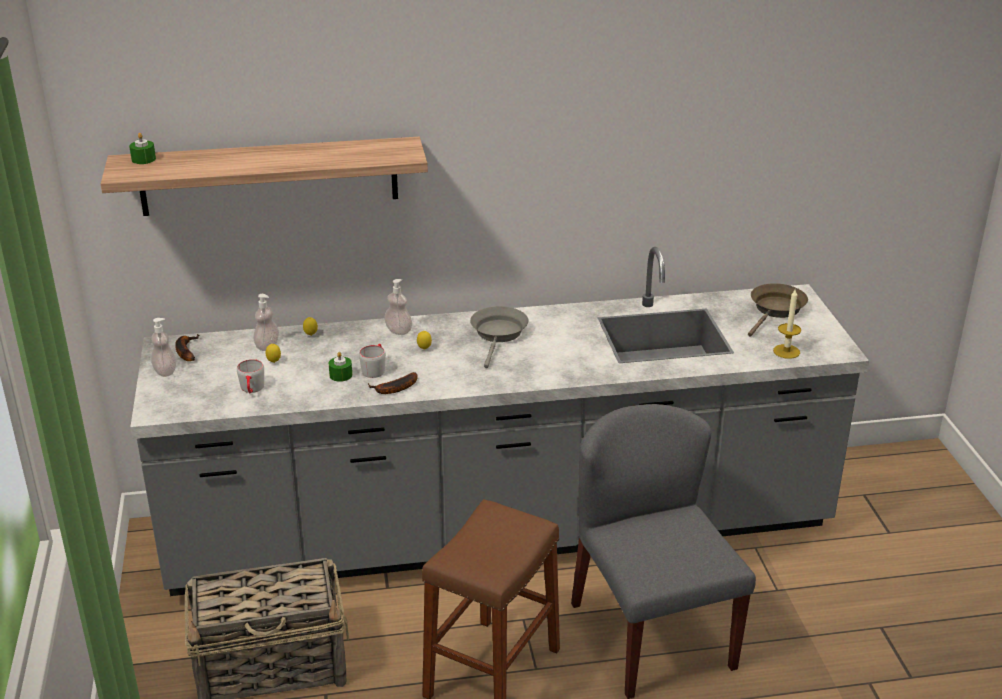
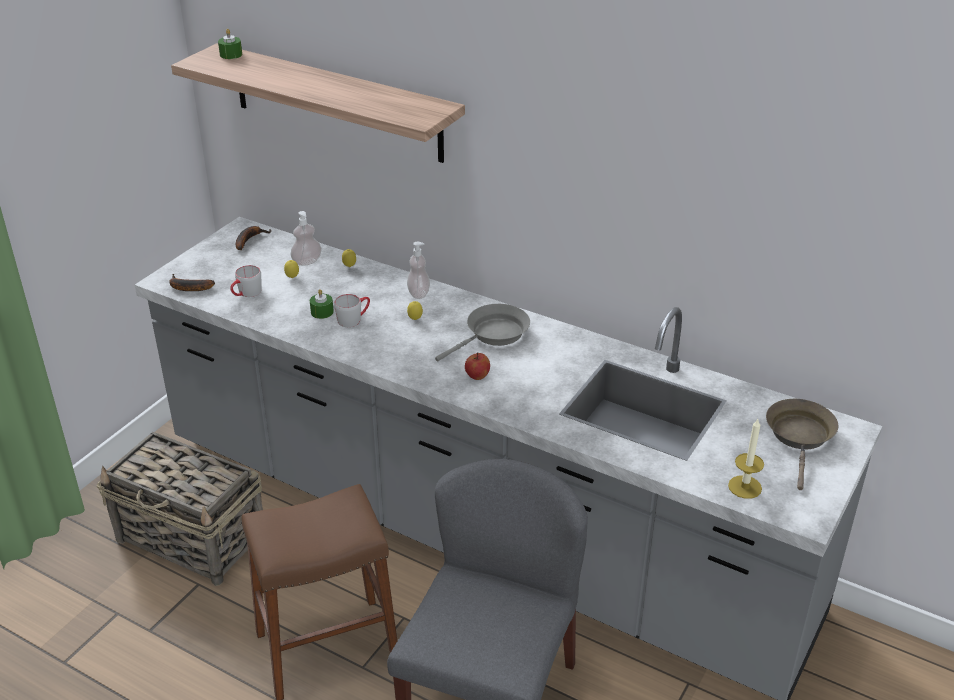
camera: 40 degrees right, 5 degrees up
(165, 371) = (214, 250): soap dispenser -> none
(394, 389) = (342, 344): banana -> banana (187, 288)
(529, 365) = (477, 376): none -> apple
(776, 310) = (800, 437): brown frying pan -> brown frying pan turned 60 degrees counterclockwise

